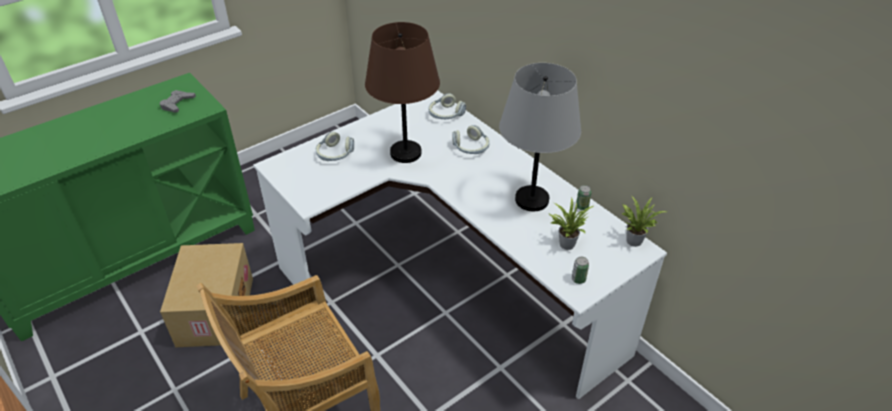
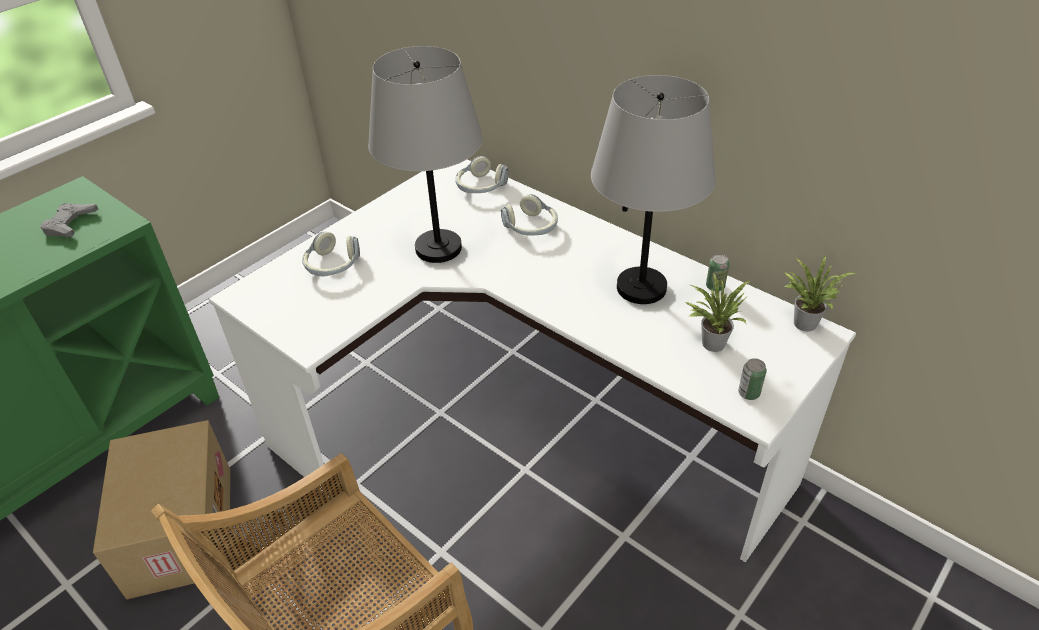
camera: 10 degrees left, 0 degrees up
(406, 153) = (439, 249): brown table lamp -> grey table lamp

